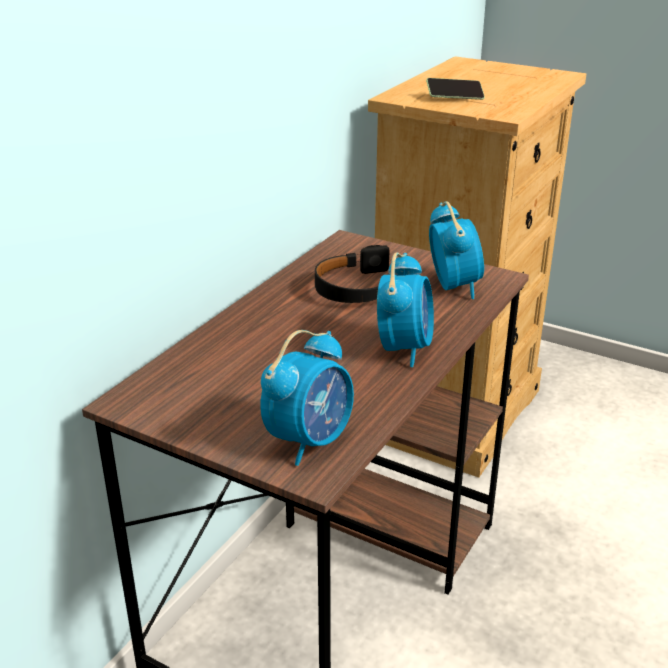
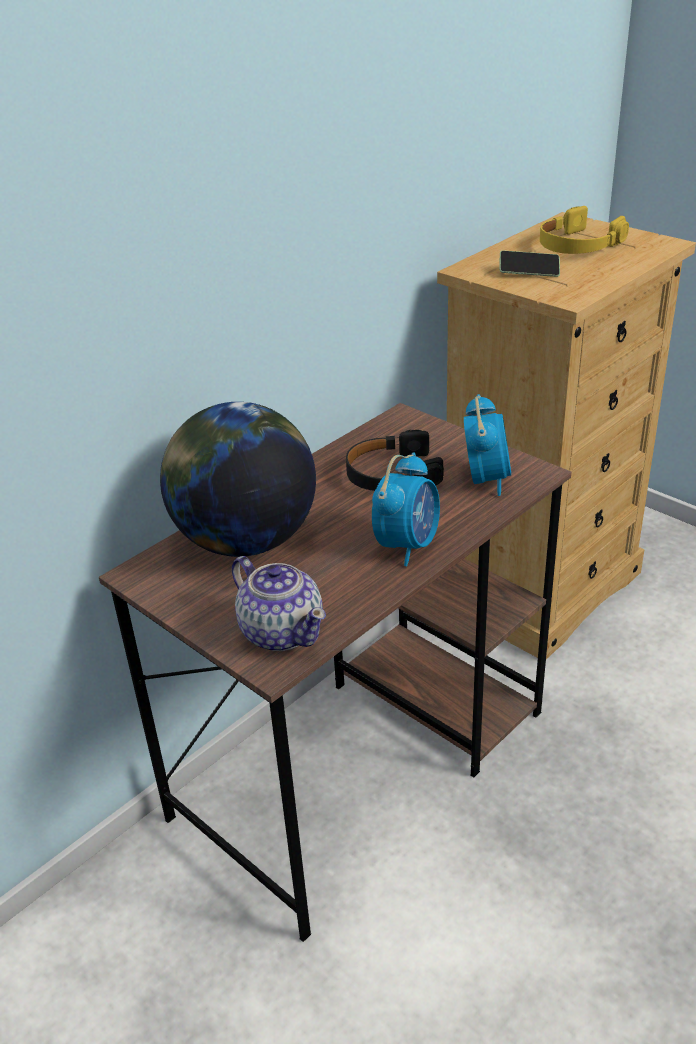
camera: 15 degrees right, 5 degrees up
(234, 359) = (245, 540): none -> globe
(310, 440) = (281, 631): alarm clock -> teapot
(485, 77) = (578, 245): none -> yellow headphones

